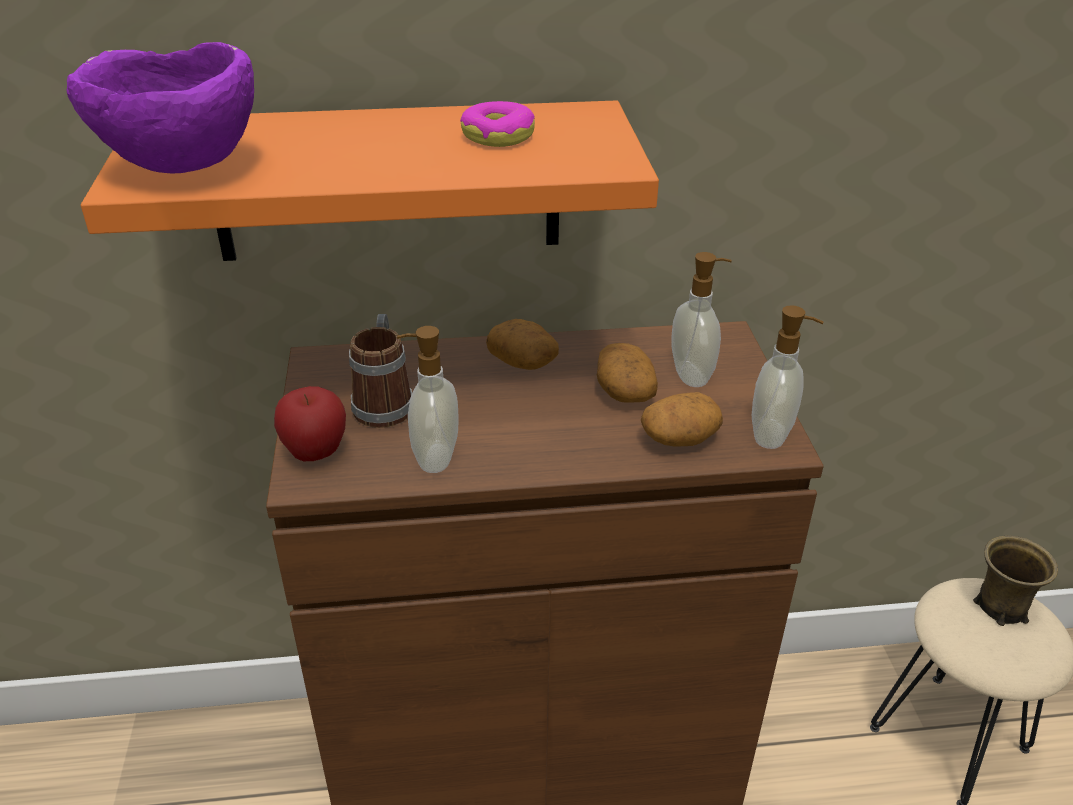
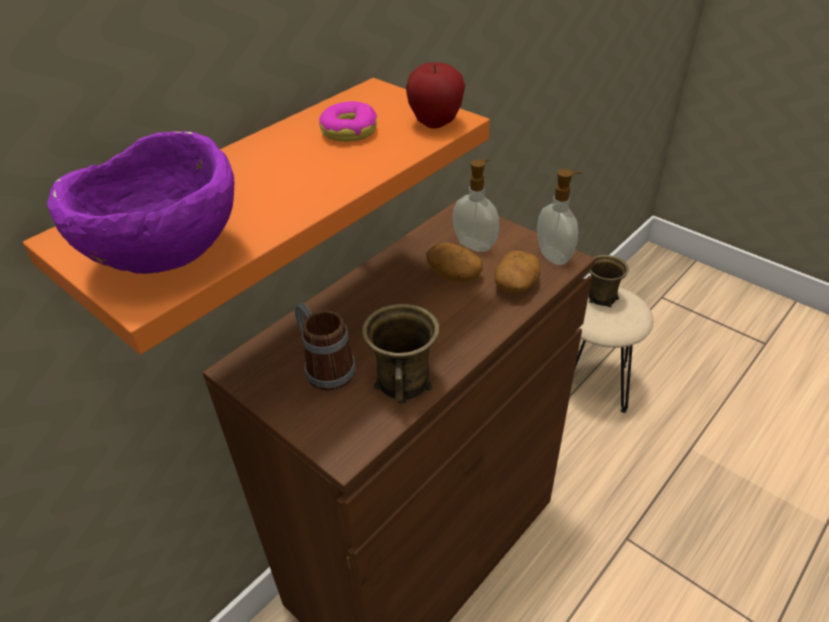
camera: 40 degrees left, 5 degrees up
(315, 453) = (327, 429): apple -> apple (435, 123)
(433, 457) = (404, 381): soap dispenser -> brown mug
(523, 362) = (375, 290): potato -> none

